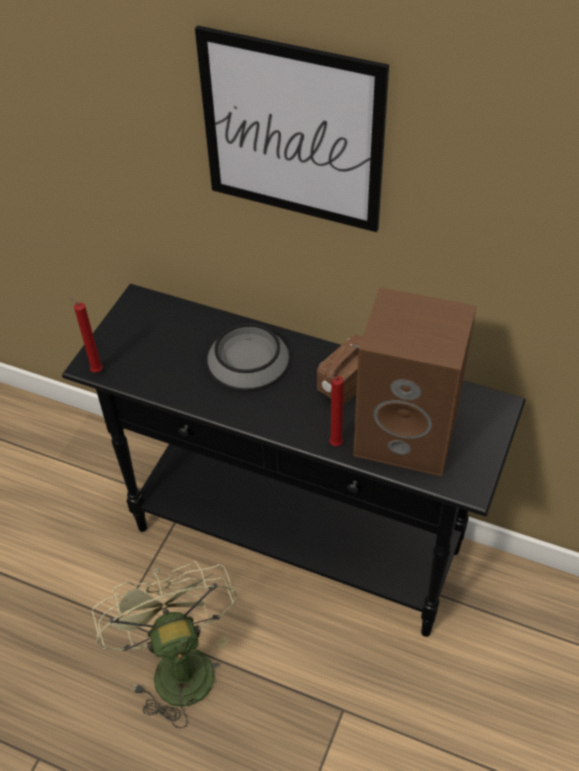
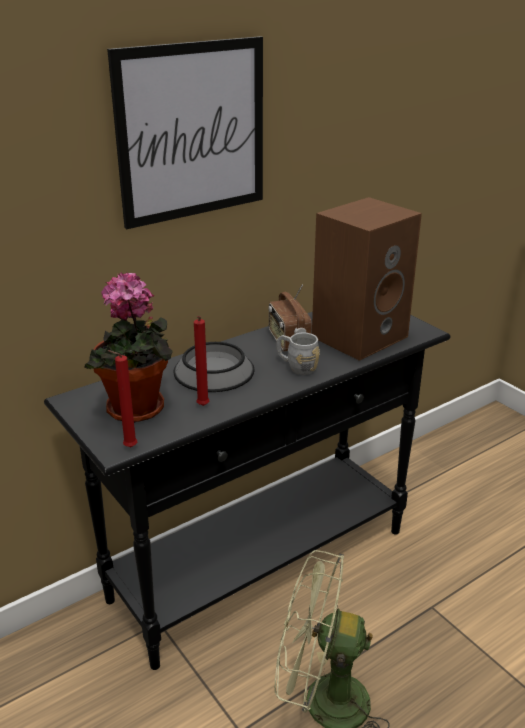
camera: 60 degrees left, 20 degrees down
(148, 346) = (137, 411): none -> potted plant
(301, 413) = (296, 367): none -> grey mug
(333, 445) = (341, 364): red candle -> red candle (202, 407)

